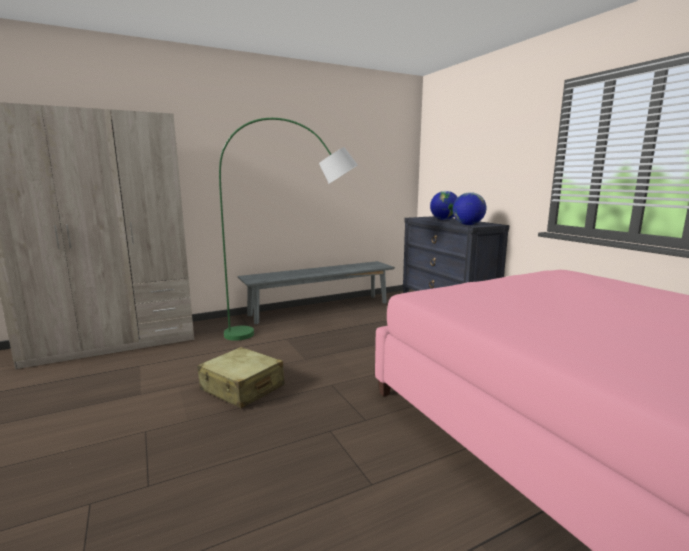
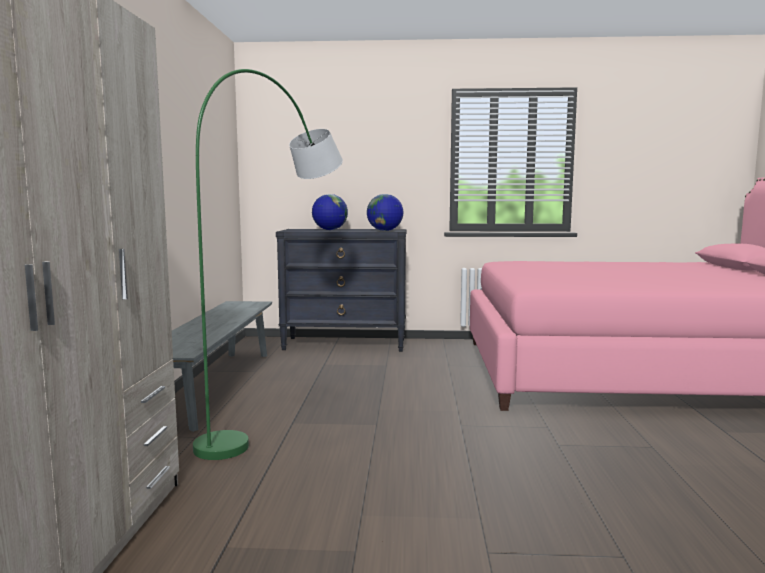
camera: 60 degrees left, 5 degrees down
(242, 388) = (418, 471): beige suitcase -> none

